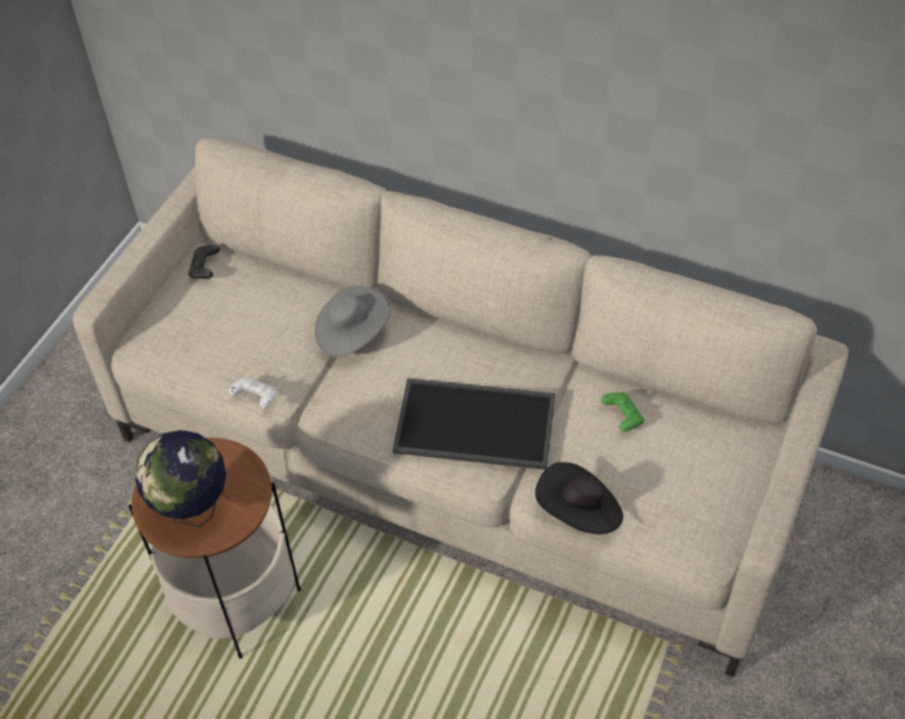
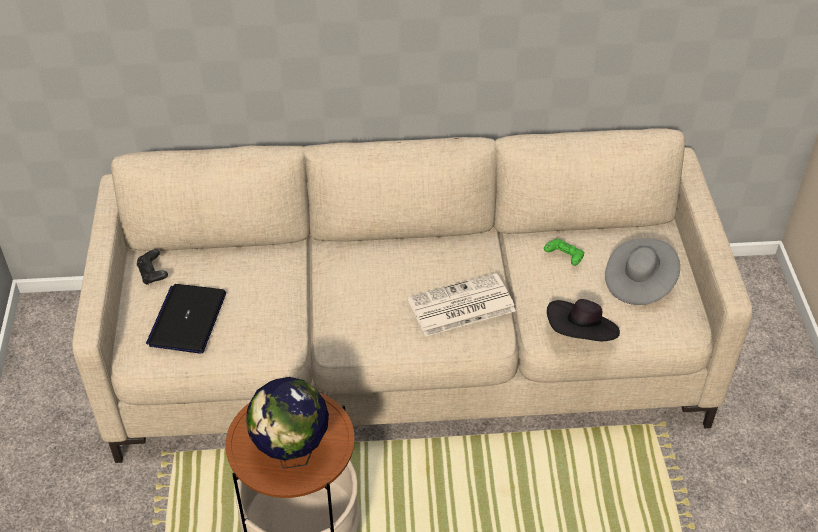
camera: 30 degrees left, 5 degrees down
(205, 329) = (187, 319): none -> laptop
(256, 398) = (270, 355): white game controller -> none
(351, 334) = (315, 277): grey hat -> grey hat (639, 283)
(473, 426) = (460, 306): tray -> newspaper

